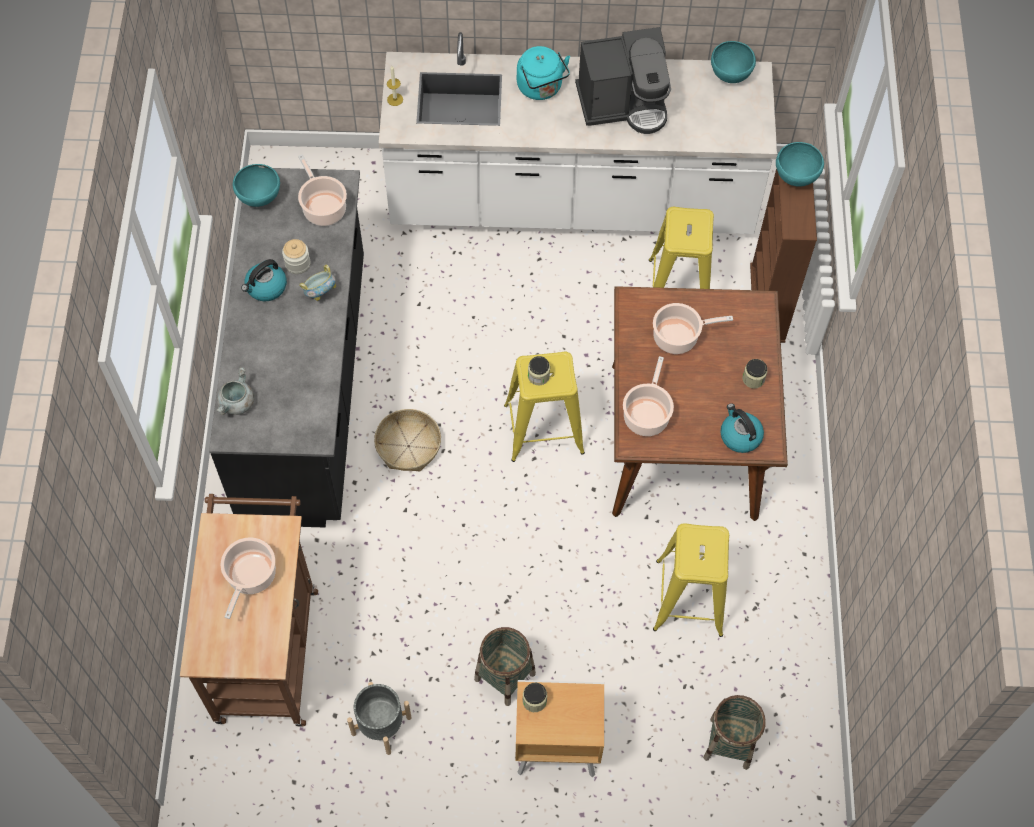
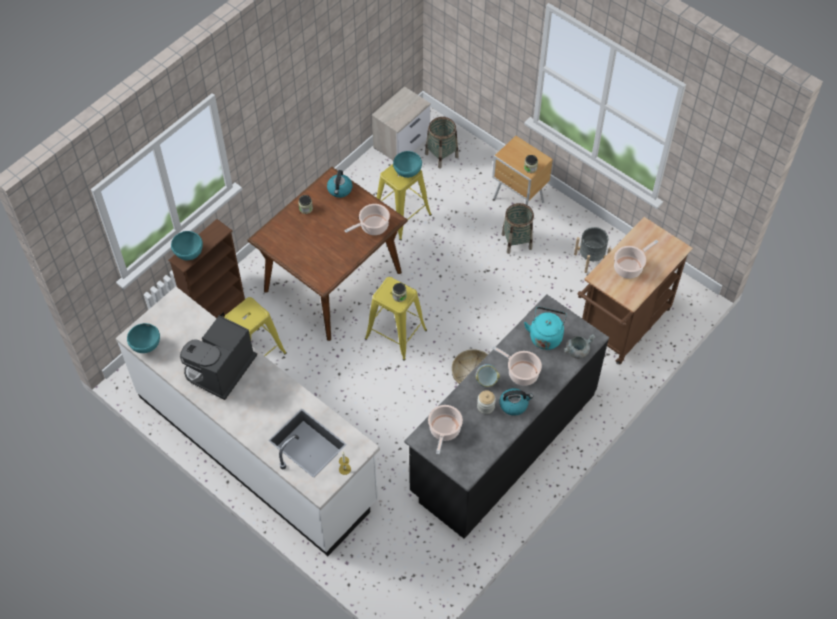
camera: 140 degrees left, 5 degrees down
(259, 198) = (476, 463): turquoise bowl -> turquoise bowl (407, 172)
(541, 88) = (255, 414): turquoise kettle -> turquoise kettle (545, 336)
(623, 104) = (221, 371): coffee machine -> coffee machine turned 90 degrees counterclockwise
(678, 337) = (319, 250): cooking pot -> cooking pot (521, 373)
(804, 722) = (402, 142): none -> nightstand

